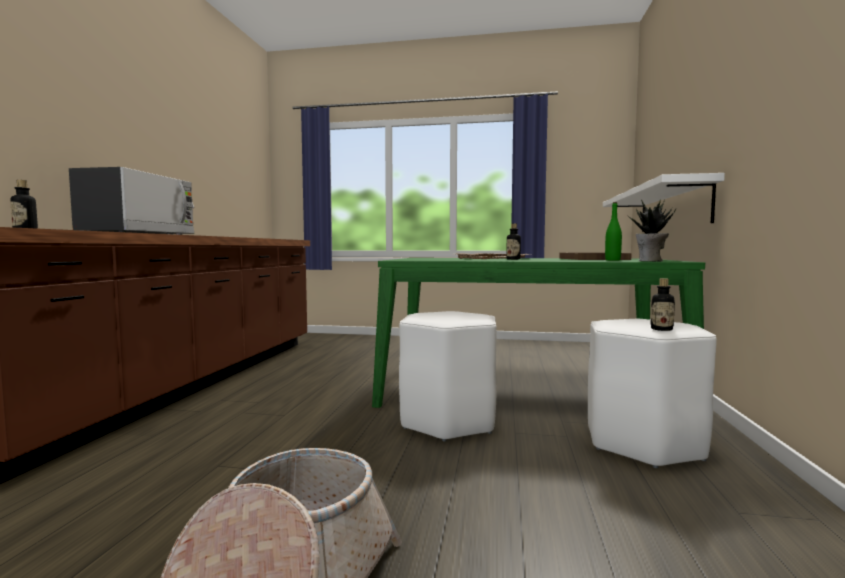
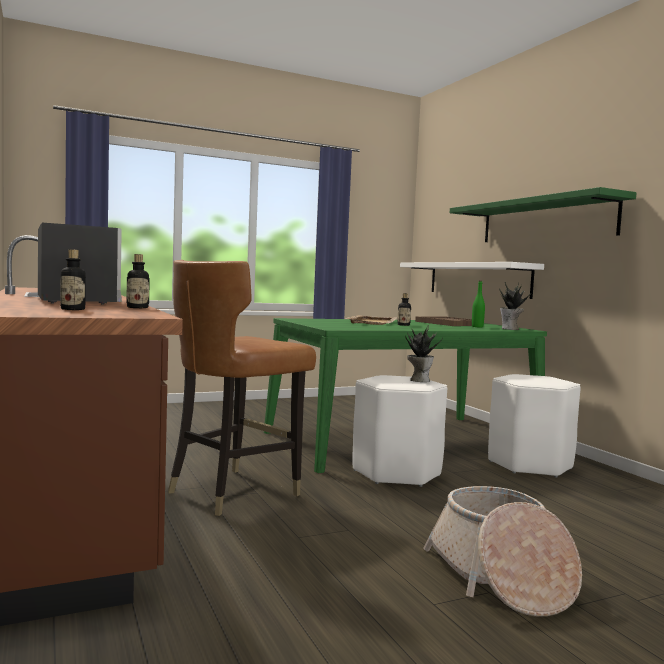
camera: 35 degrees left, 0 degrees up
(269, 410) = (233, 491): none -> brown chair
(470, 317) = (419, 380): none -> potted plant
(661, 329) = (552, 382): bottle -> bottle (137, 307)
(726, 114) = (545, 221): none -> green shelf

